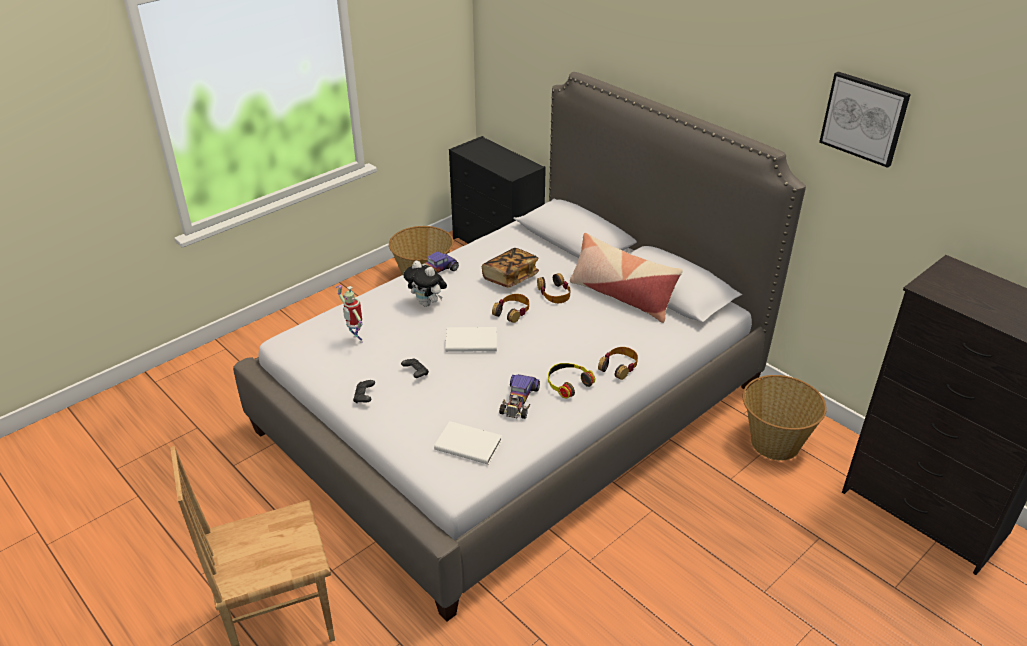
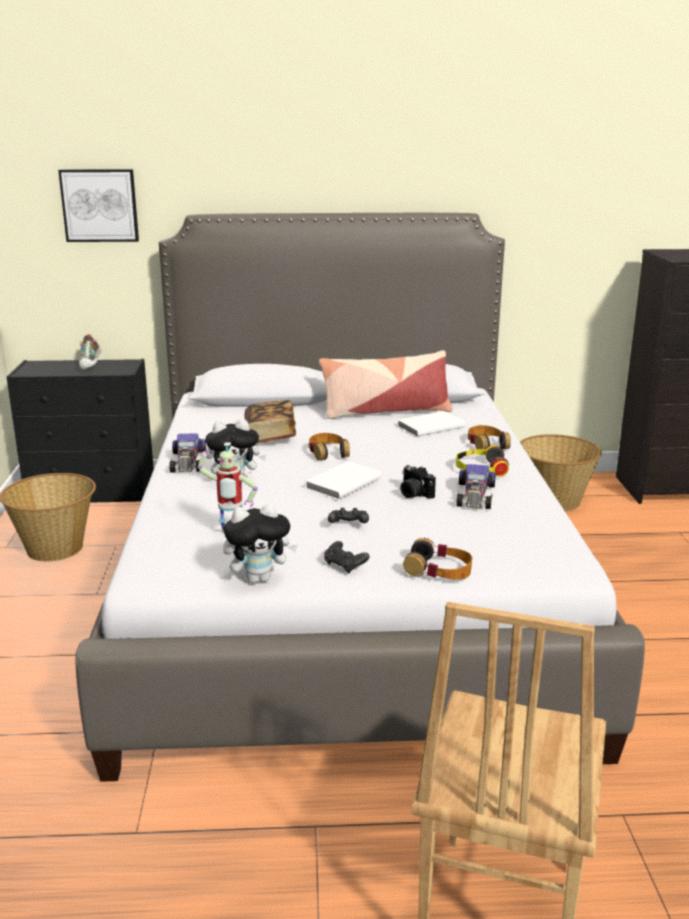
camera: 50 degrees left, 15 degrees down
(321, 376) = (259, 578): none -> plush toy
(468, 443) = (511, 539): white book -> white book (429, 426)
(491, 375) = (414, 494): none -> camera
(505, 160) = (91, 366): none -> shoe
(519, 400) = (475, 495): toy car -> toy car turned 45 degrees clockwise
(554, 293) = (331, 430): headphones -> headphones (439, 569)
(864, 118) = (539, 157): picture -> picture (100, 205)

